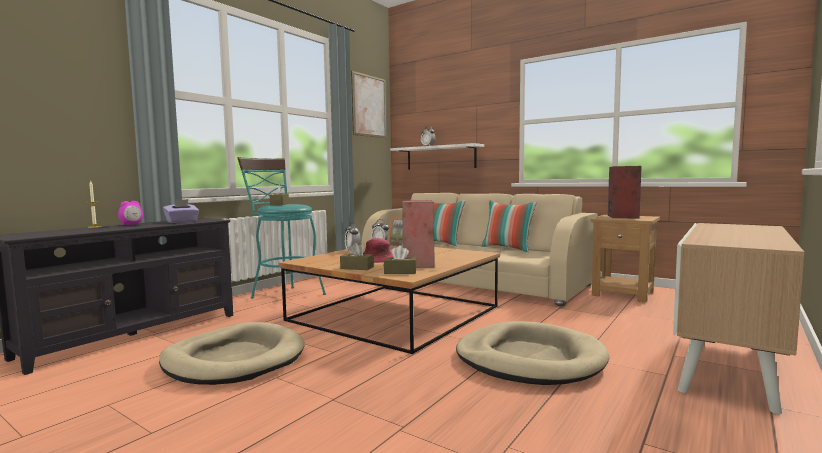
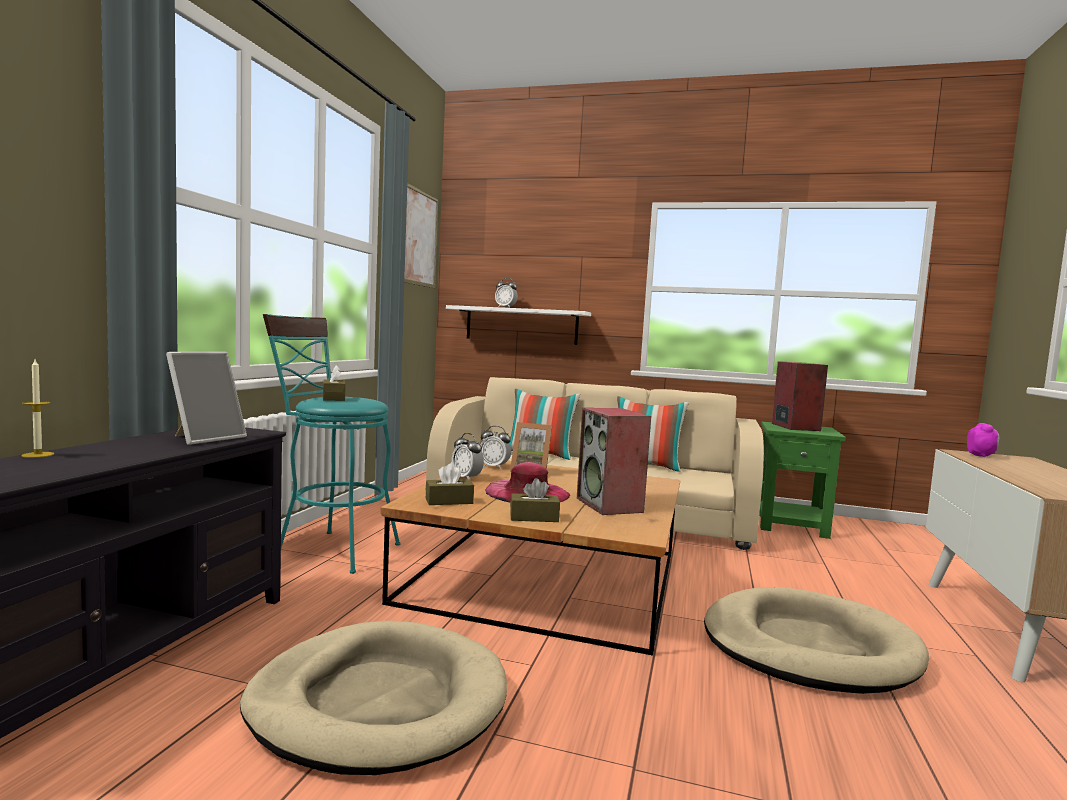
camera: 20 degrees left, 0 degrees up
(131, 225) = (113, 447): alarm clock -> alarm clock (981, 456)
(182, 222) = (205, 438): purple tissue box -> picture frame
(400, 272) = (613, 525): brown tissue box -> brown tissue box (449, 501)
(623, 293) = (792, 525): brown side table -> green side table

